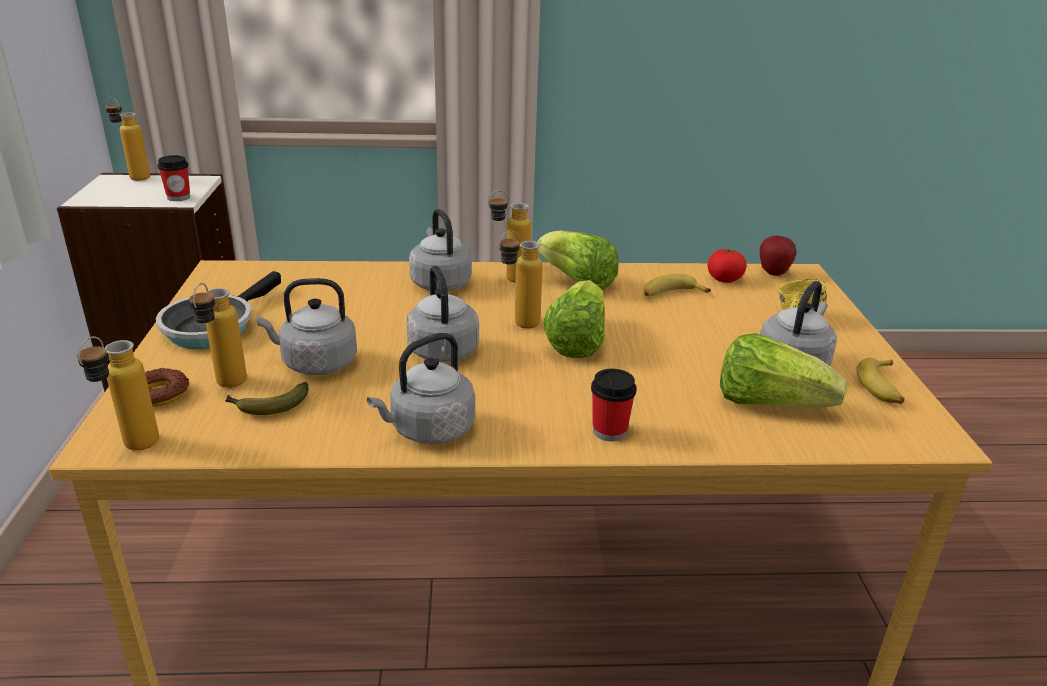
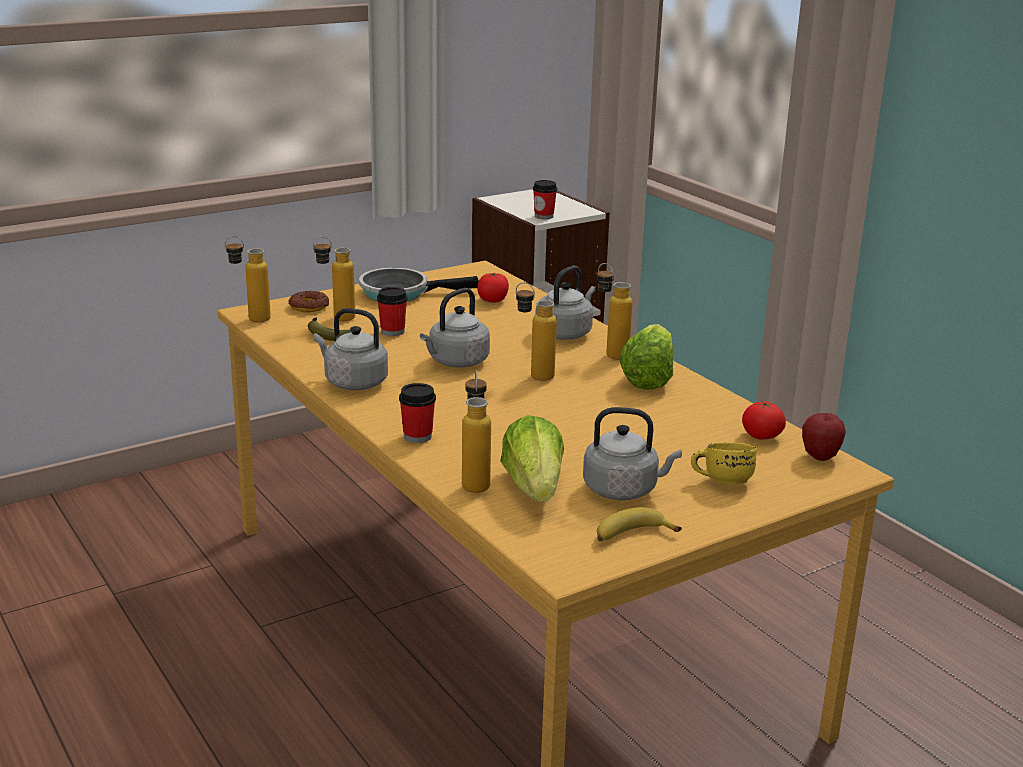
camera: 60 degrees right, 5 degrees down
(134, 176) = (556, 195): bottle -> bottle (475, 481)
(312, 288) = (492, 300): none -> tomato
(315, 363) = (392, 331): grey kettle -> cup
(577, 341) = (538, 399): lettuce -> none
(671, 294) = (686, 418): banana -> none

